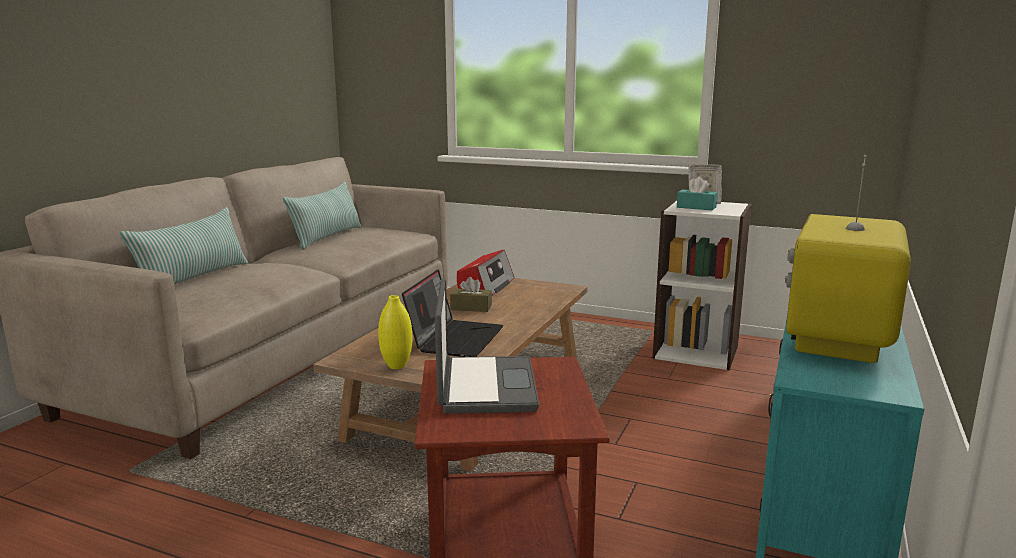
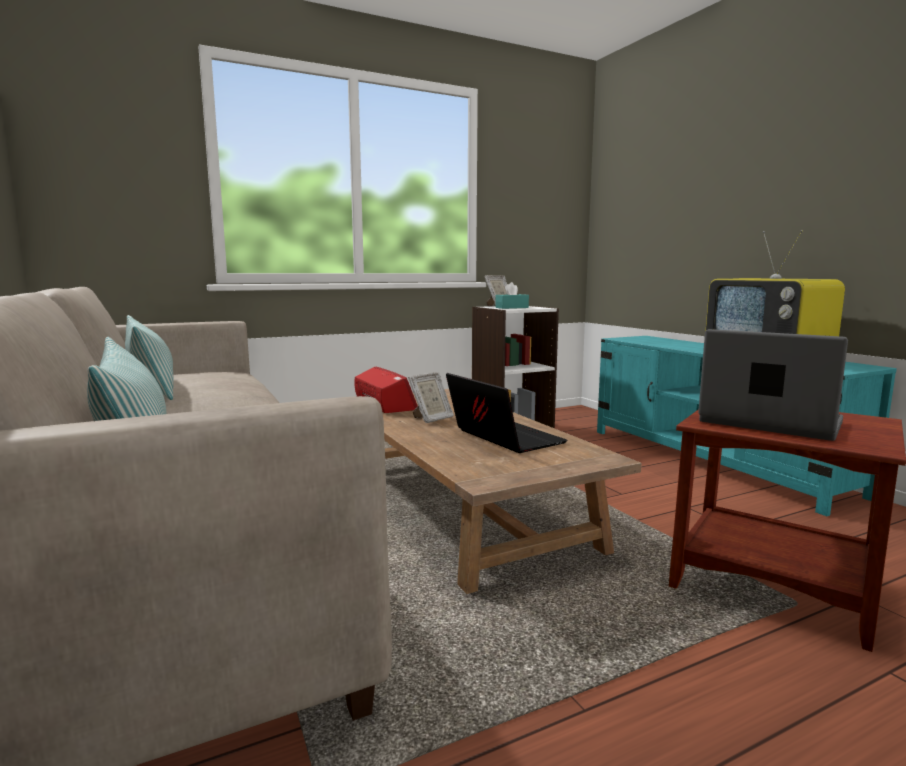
camera: 50 degrees left, 5 degrees down
(396, 366) = (541, 468): yellow vase -> none
(471, 308) = (431, 419): brown tissue box -> picture frame

